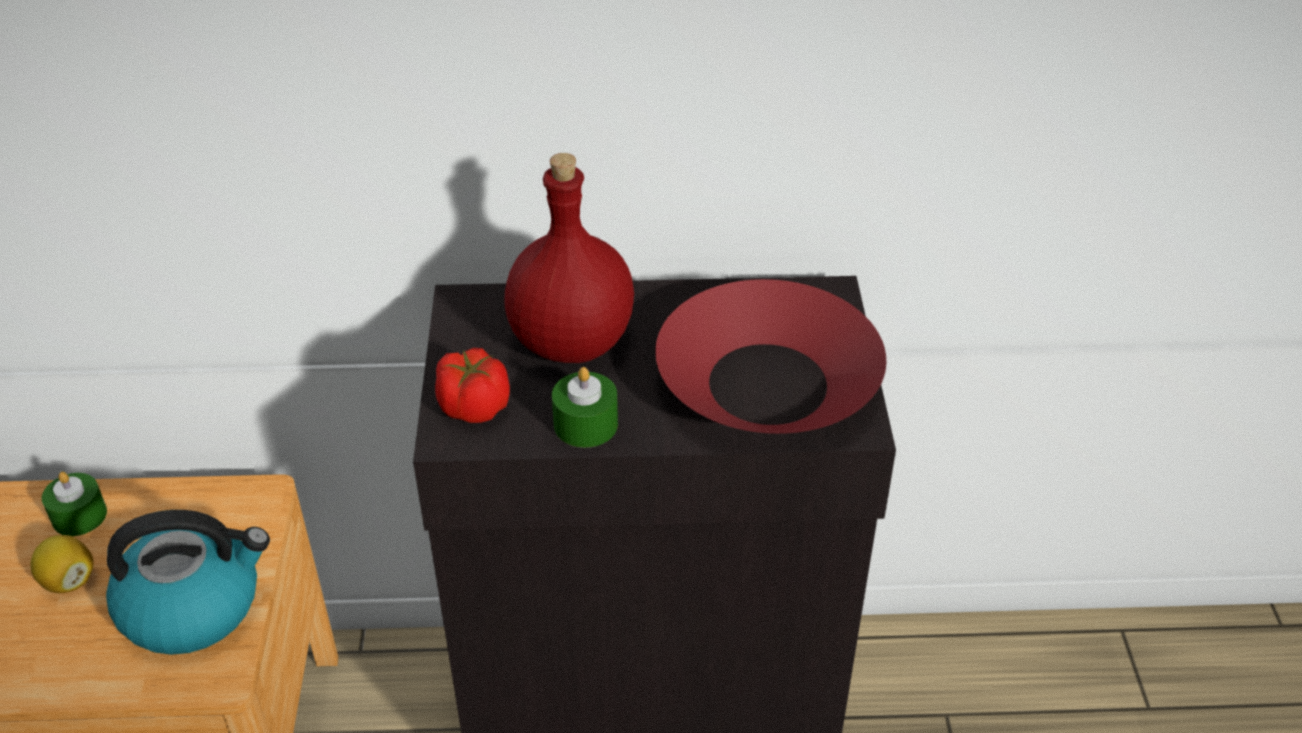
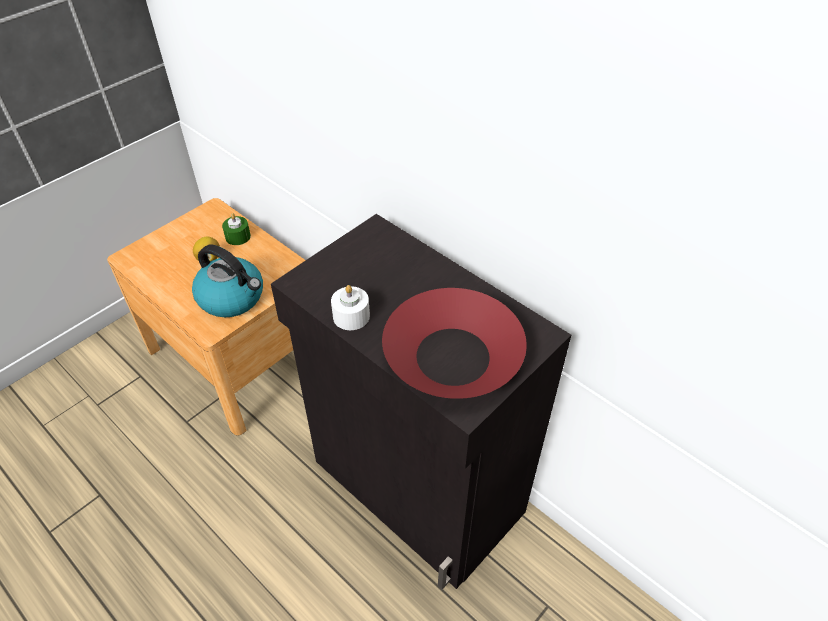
camera: 45 degrees right, 5 degrees up
(473, 406) = (320, 276): tomato -> none
(573, 341) = (396, 275): red bottle -> none
(585, 424) = (351, 316): green candle -> white candle

